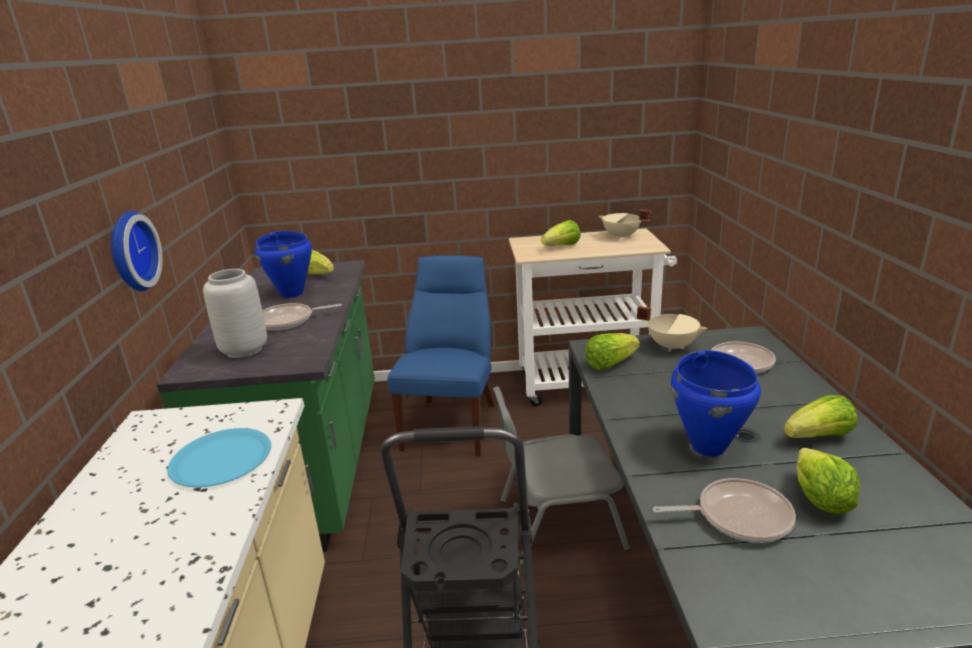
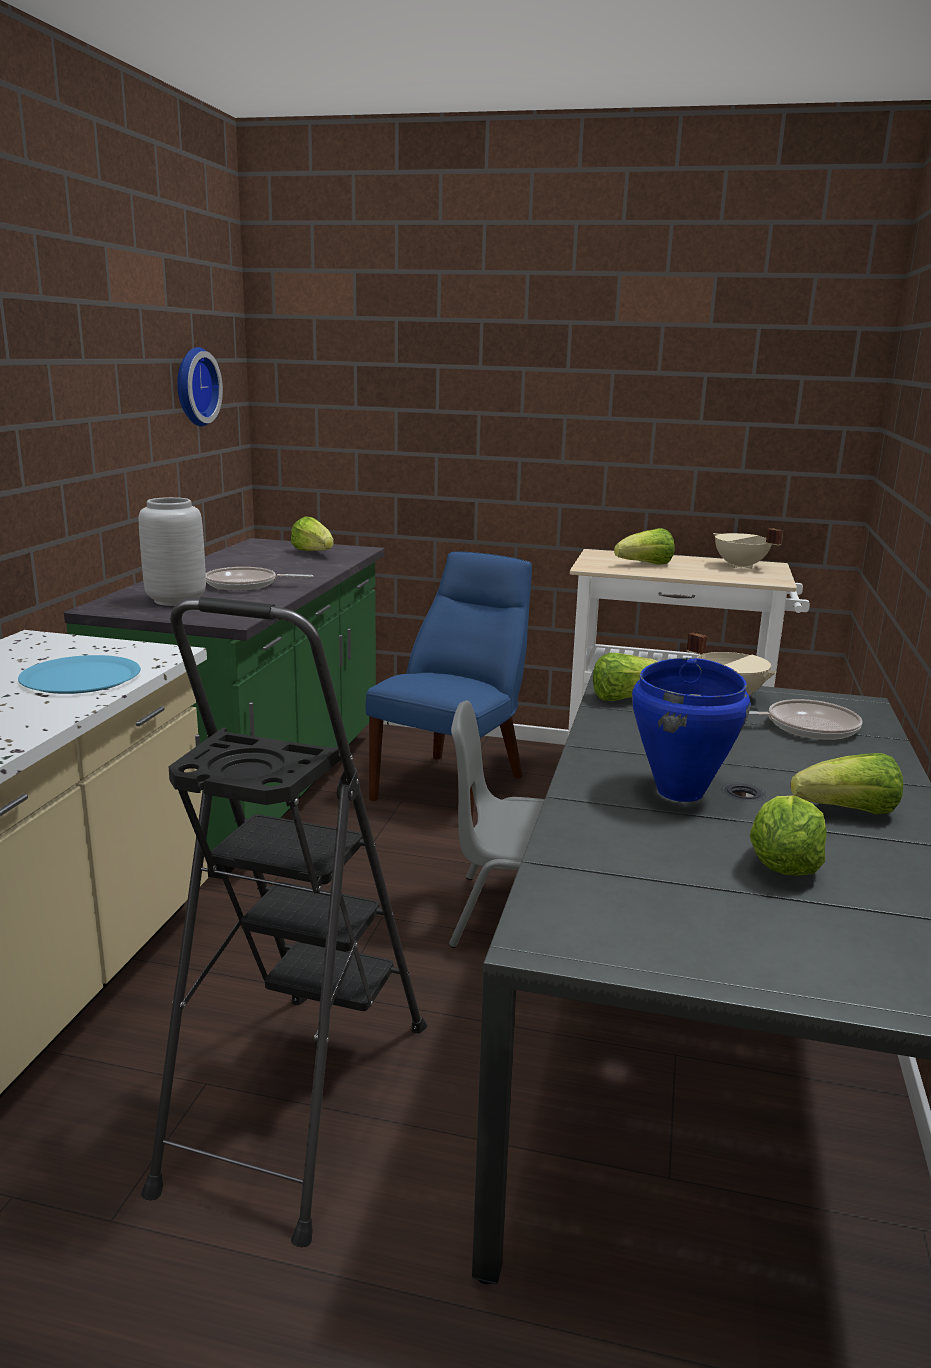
camera: 15 degrees right, 5 degrees down
(129, 252) = (69, 455): wall clock -> wall clock (193, 387)
(292, 293) = (271, 564): blue cooking pot -> none
(738, 516) = (654, 856): frying pan -> none

